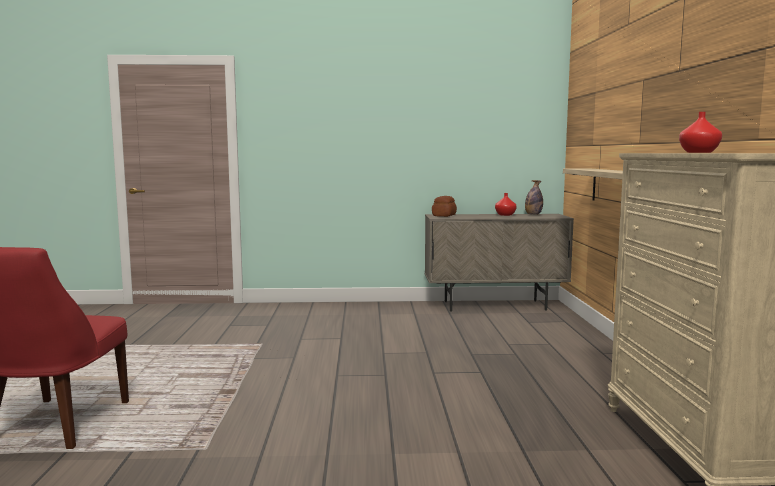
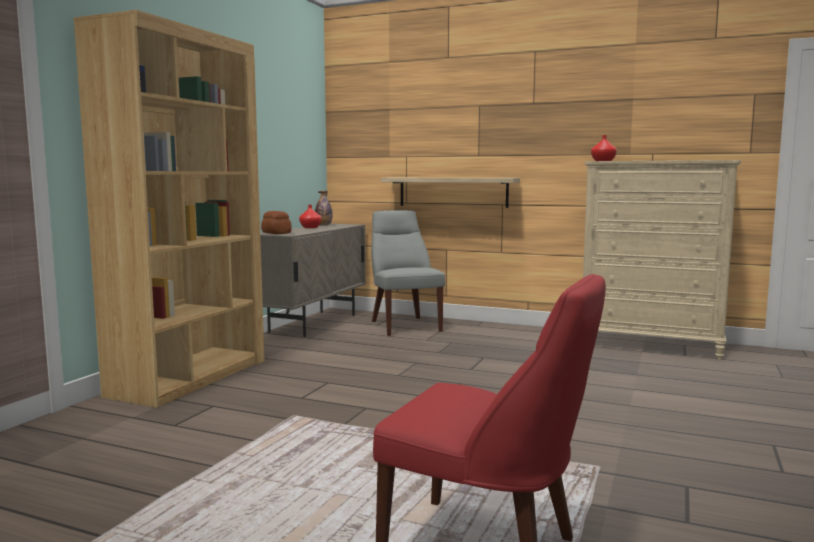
camera: 65 degrees left, 0 degrees up
(316, 309) = (190, 377): none -> brown bookcase
(545, 329) = (404, 325): none -> grey chair

